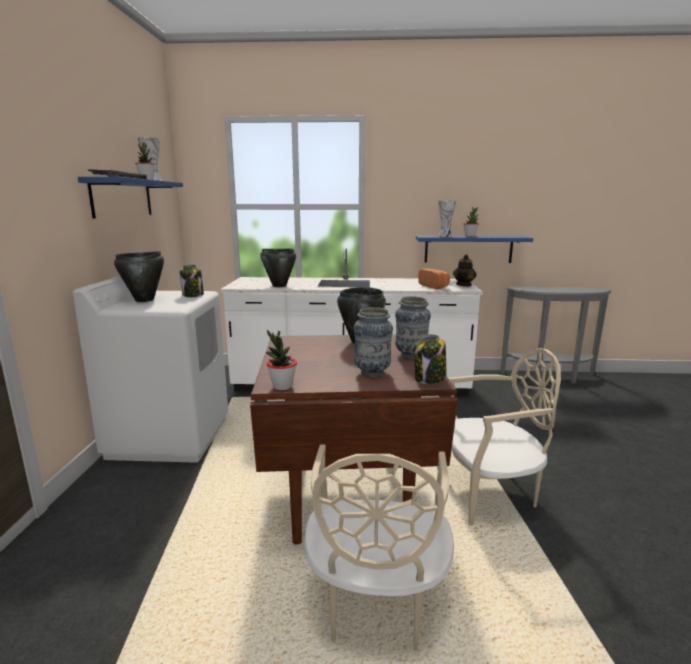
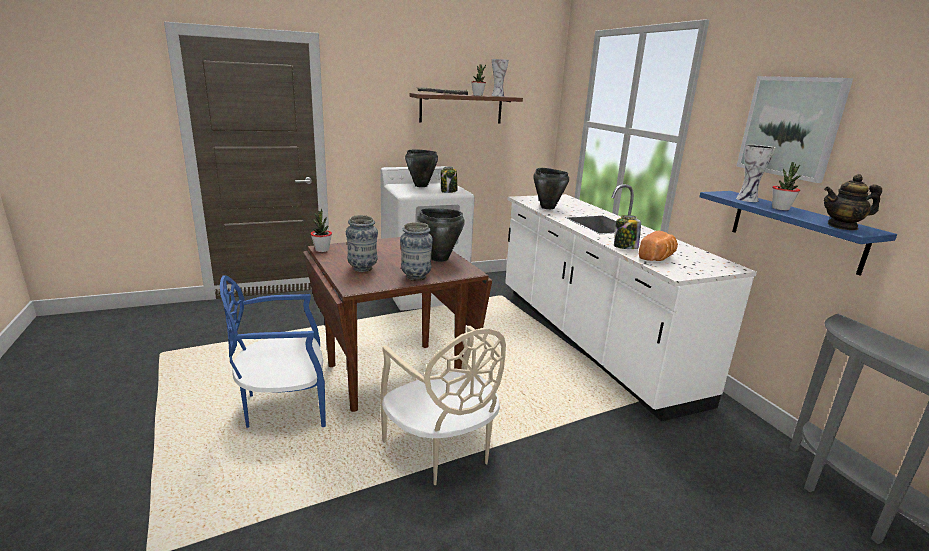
camera: 65 degrees right, 5 degrees up
(122, 198) = (461, 108): blue shelf -> brown shelf
(375, 602) = (284, 406): beige chair -> blue chair
(429, 379) = (359, 286): jar -> jar (625, 247)
(451, 187) = (791, 127): none -> picture
(464, 285) = (700, 271): teapot -> teapot (842, 226)

